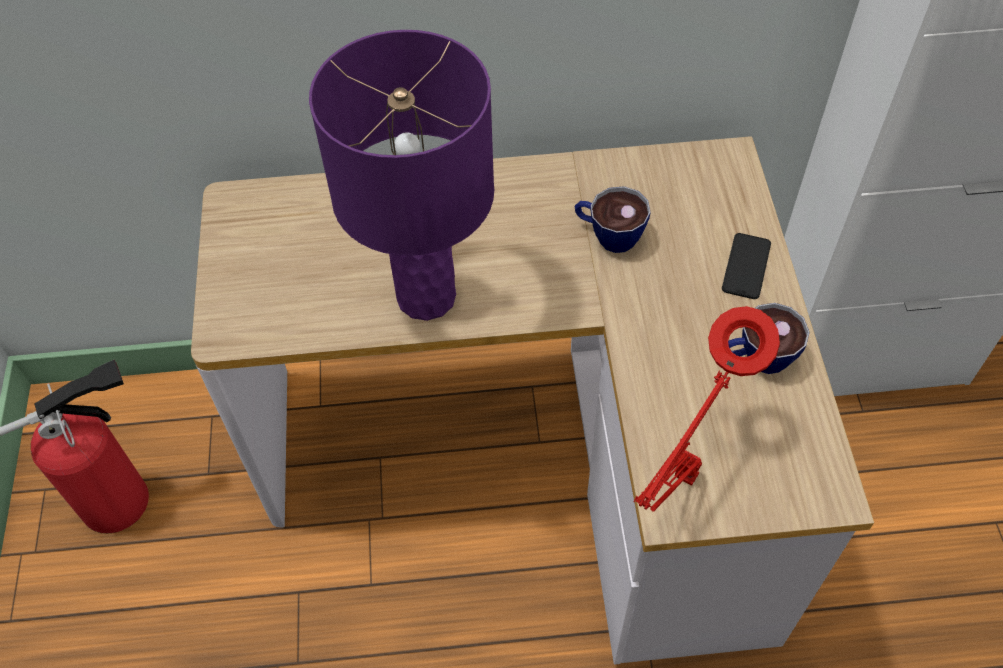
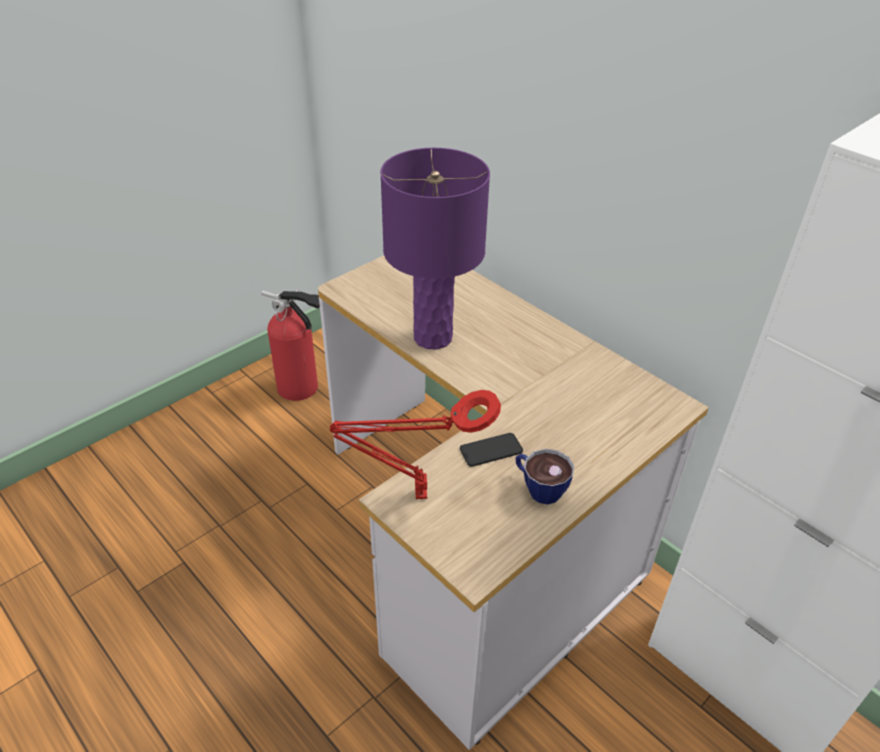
camera: 50 degrees right, 15 degrees down
(608, 235) = (553, 382): cup -> none
(746, 266) = (602, 451): phone -> phone (491, 450)

